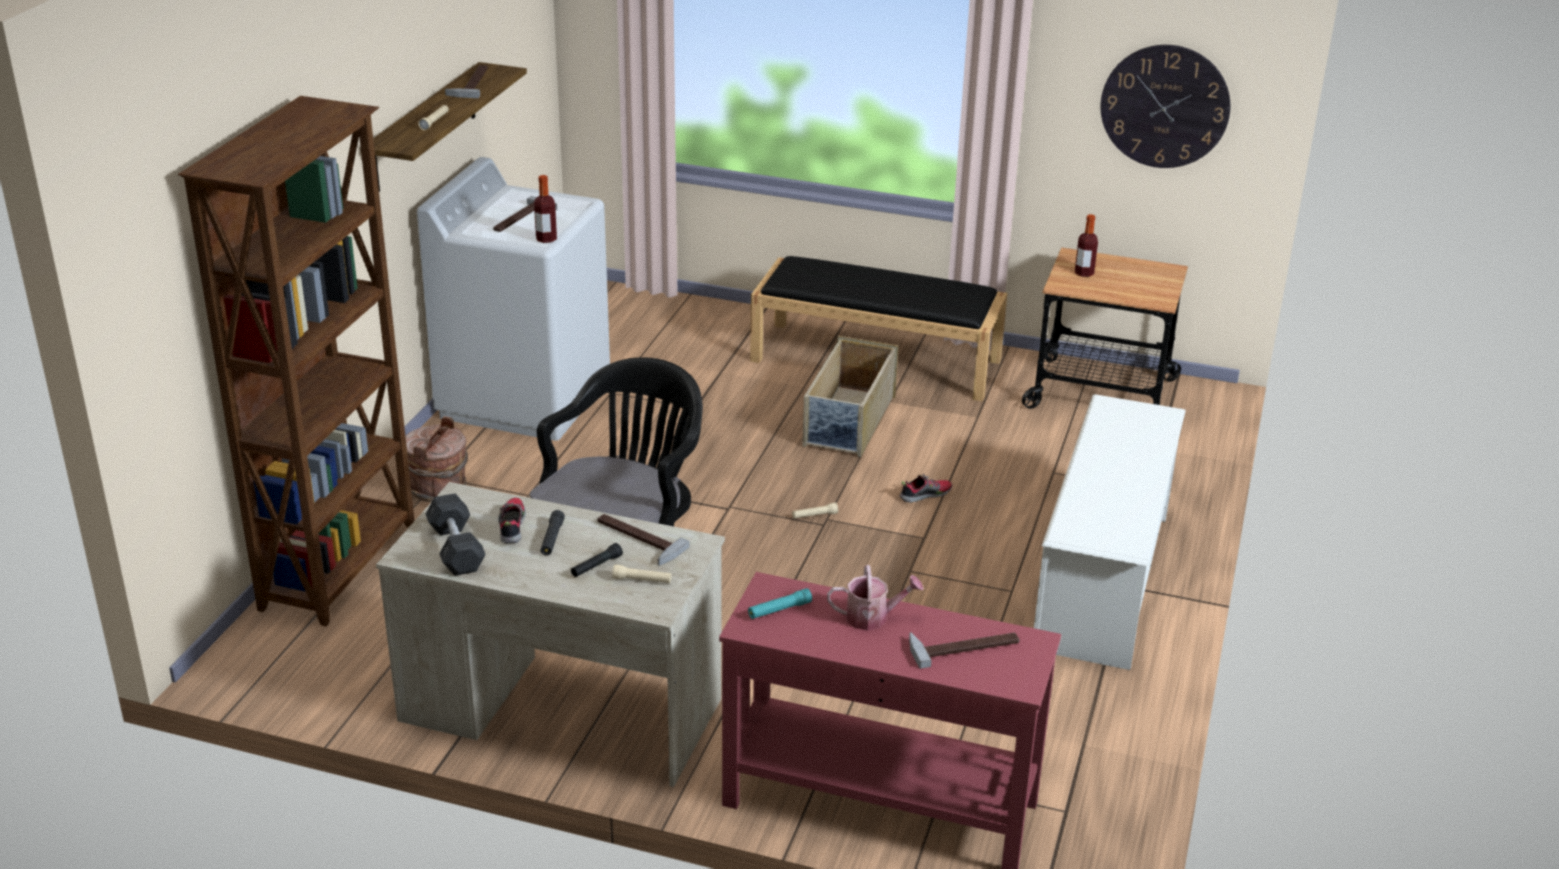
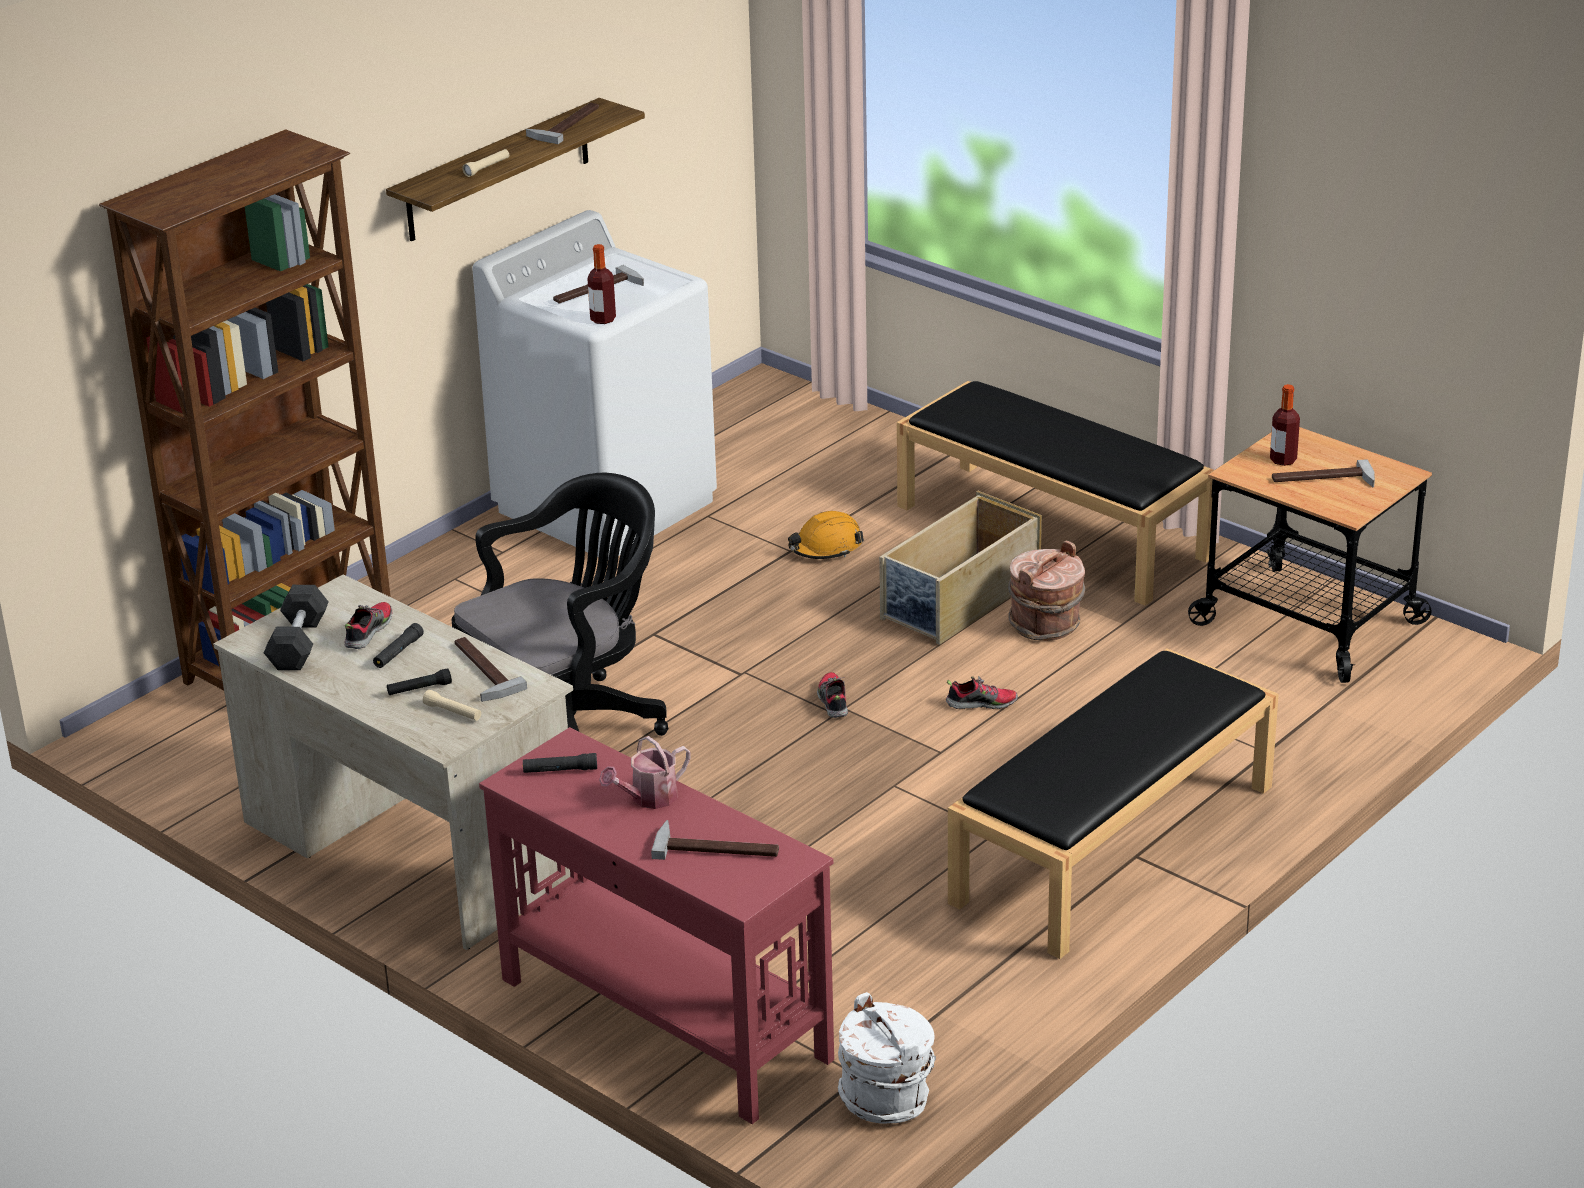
camera: 25 degrees right, 0 degrees up
(438, 488) = (445, 590): brown bucket -> brown bucket (1045, 625)
(720, 401) = (826, 548): none -> orange hard hat
(779, 610) = (560, 770): turquoise flashlight -> black flashlight
(814, 516) = (833, 701): beige flashlight -> shoe
(873, 617) = (648, 798): watering can -> watering can turned 120 degrees clockwise
(1100, 824) = (886, 1098): none -> white bucket
(1102, 581) = (1113, 845): white shoe rack -> black bench
(1123, 282) = (1323, 480): none -> hammer
(1165, 106) = (1407, 257): wall clock -> none

